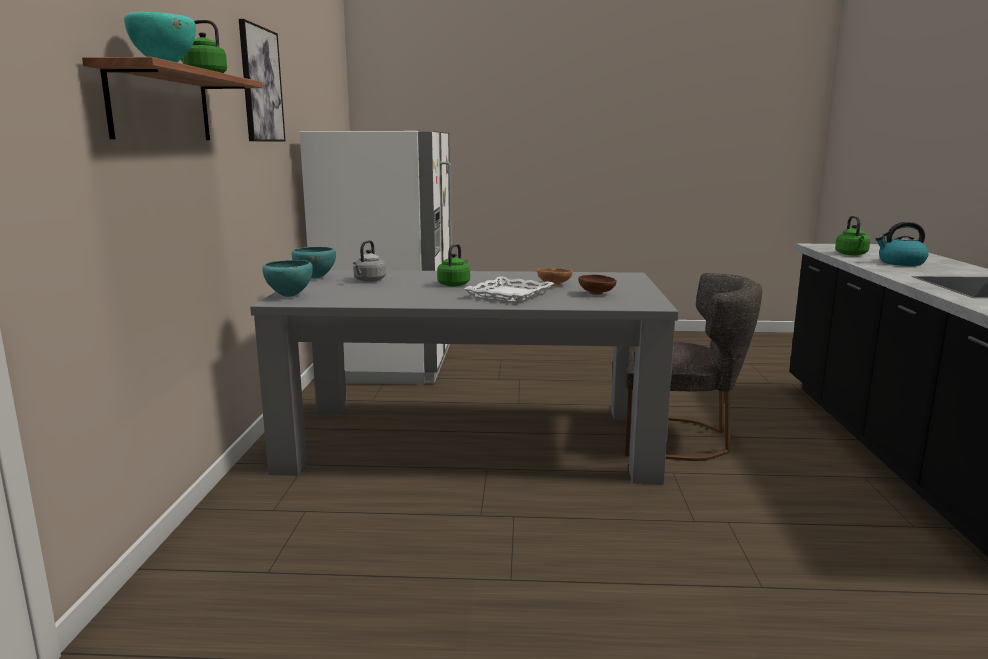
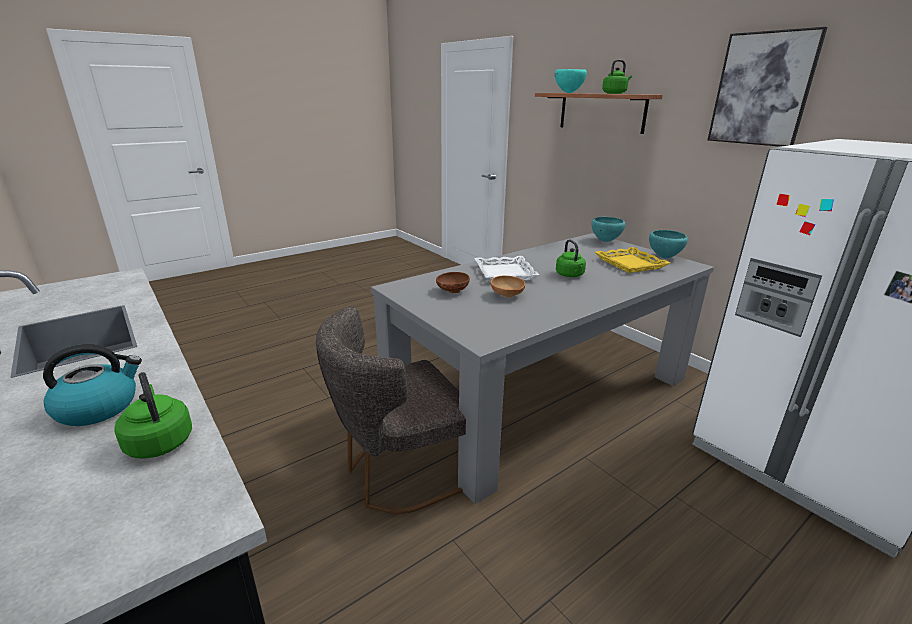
camera: 140 degrees right, 10 degrees up
(369, 280) = (629, 264): grey kettle -> yellow tray

